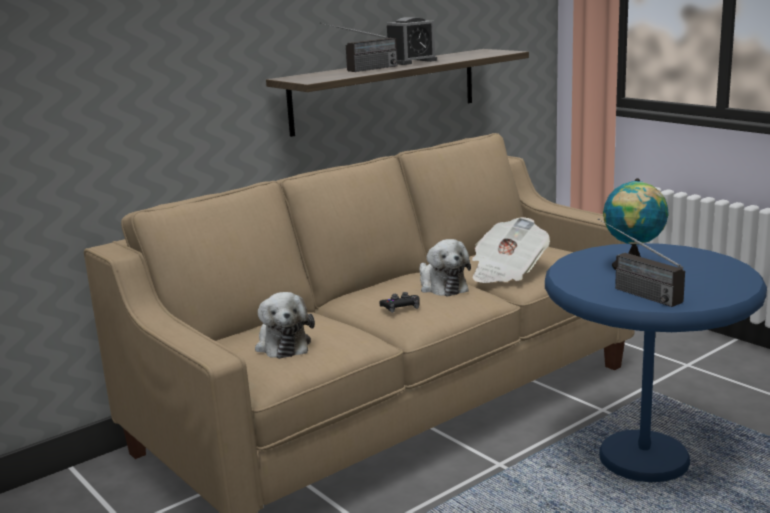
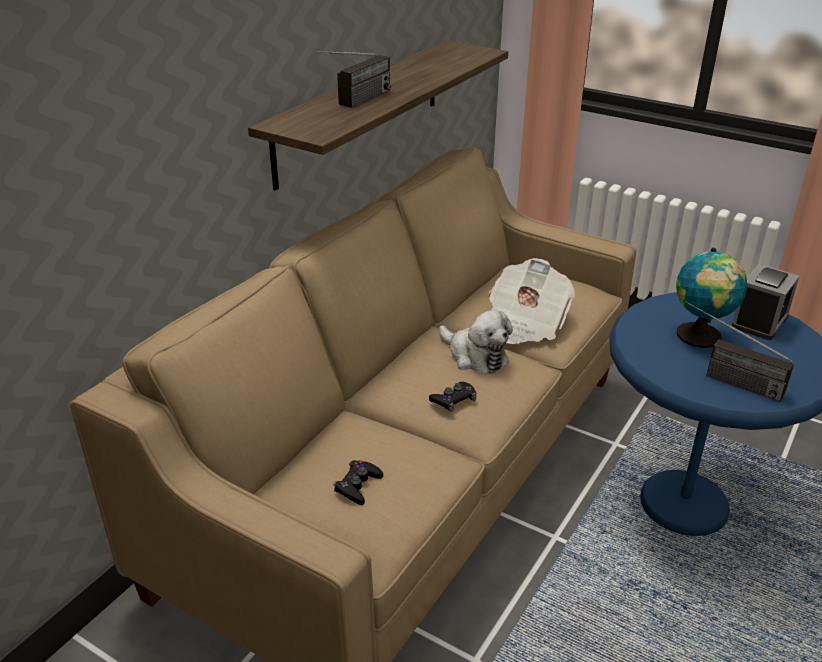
camera: 20 degrees left, 15 degrees up
(283, 344) = (358, 486): plush toy -> black game controller
(411, 61) = (395, 77): alarm clock -> alarm clock (759, 322)

